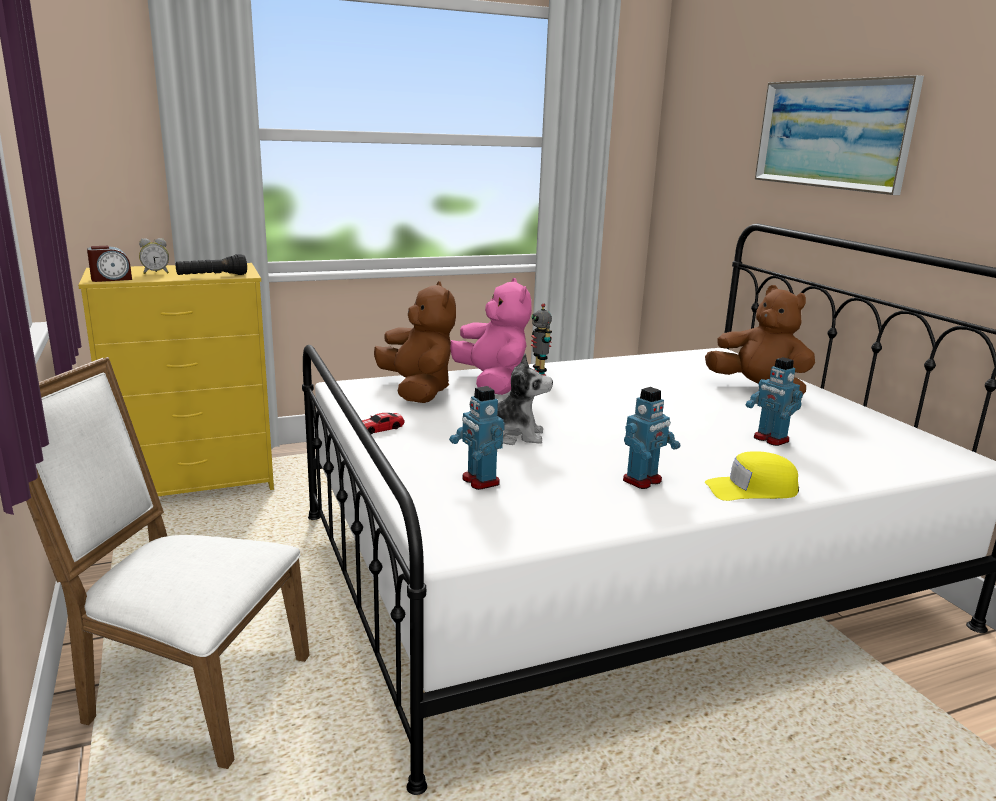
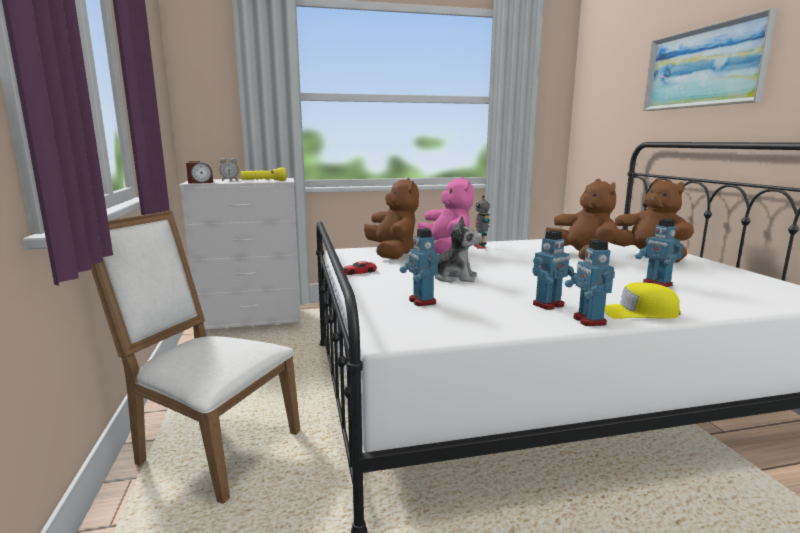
camera: 10 degrees right, 5 degrees down
(196, 483) = (253, 322): yellow dresser -> white dresser
(212, 276) = (263, 181): black flashlight -> yellow flashlight
(676, 393) = (582, 258): none -> brown plush toy
(693, 505) = (588, 321): none -> toy robot

